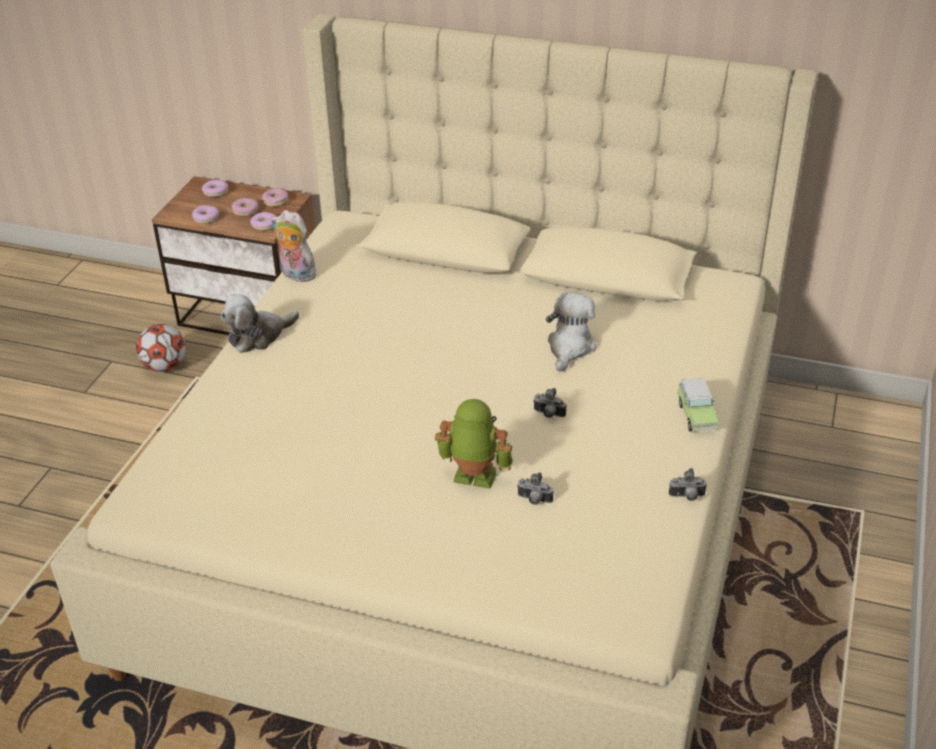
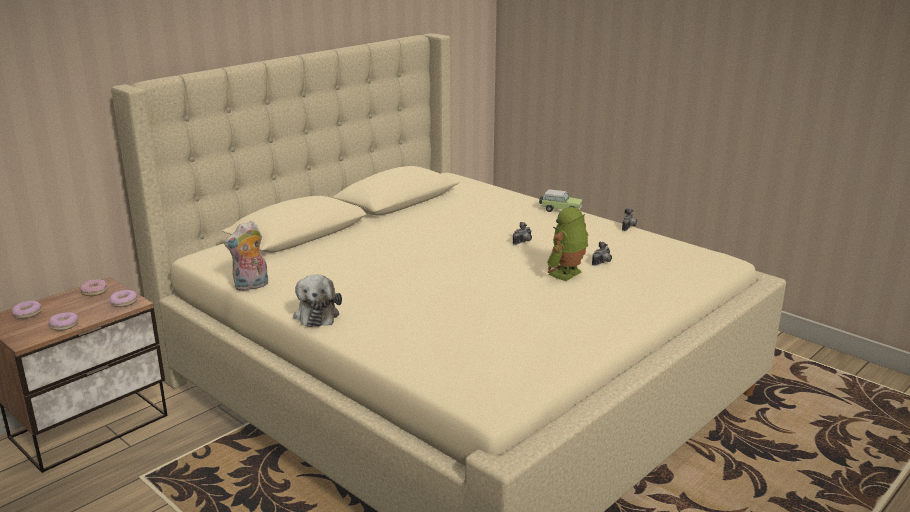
camera: 65 degrees left, 15 degrees down
(165, 366) = (96, 493): football -> none
(245, 211) = (85, 306): donut -> none
(570, 347) = (461, 224): plush toy -> none

